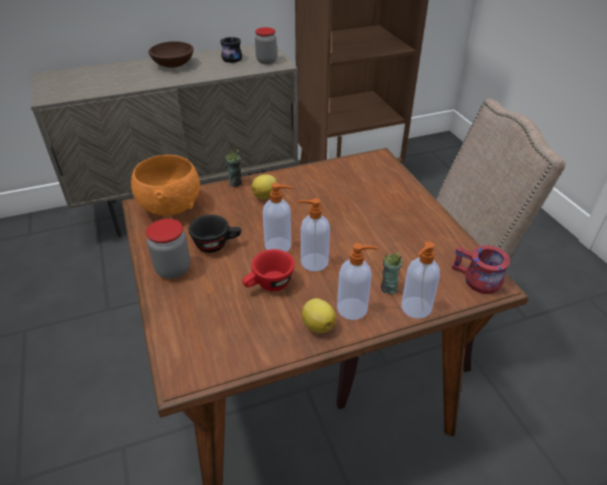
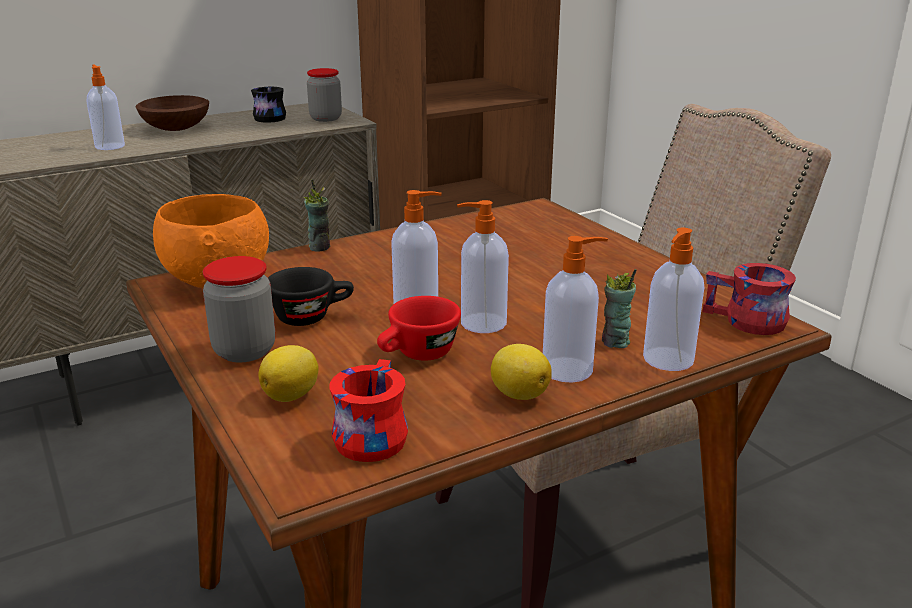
camera: 10 degrees left, 15 degrees down
(131, 79) = (109, 146): none -> soap dispenser
(225, 345) = (368, 434): none -> red mug
(265, 196) = (374, 257): lemon -> lemon (292, 395)

